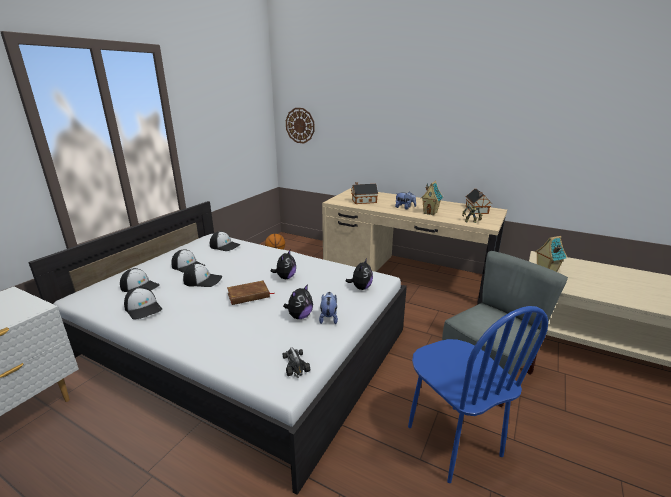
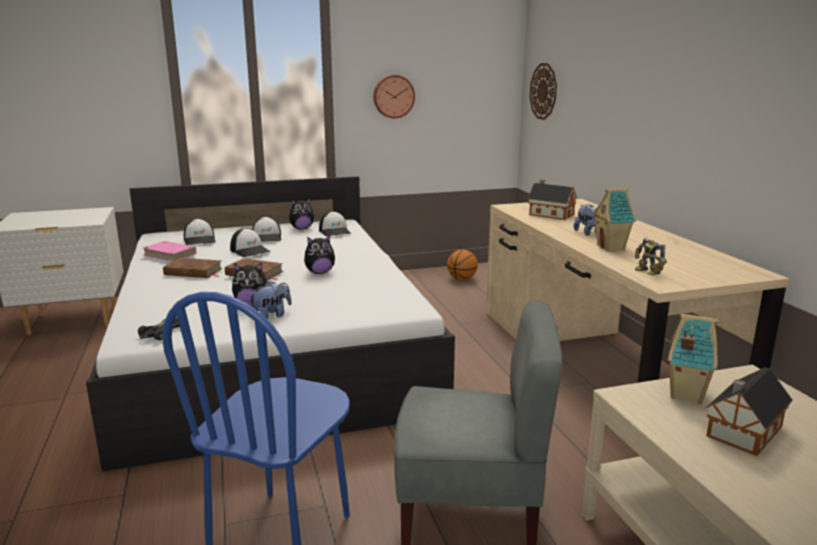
camera: 45 degrees right, 5 degrees down
(143, 308) = (170, 254): cap -> pink book
(199, 313) = (193, 272): none -> brown book
(212, 137) = (393, 96): none -> wall clock
(360, 288) = (365, 306): plush toy -> plush toy (302, 228)
(476, 210) = (713, 264): toy house -> toy house (742, 432)

